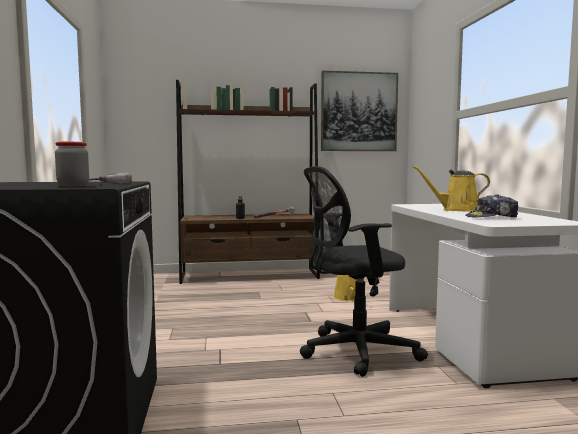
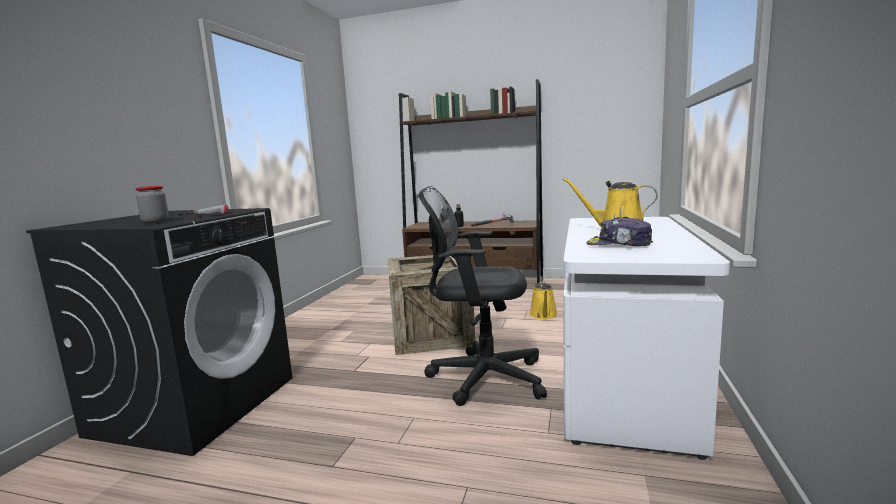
camera: 25 degrees right, 5 degrees up
(263, 324) = (431, 335): none -> crate
(359, 112) = (597, 104): picture -> none

